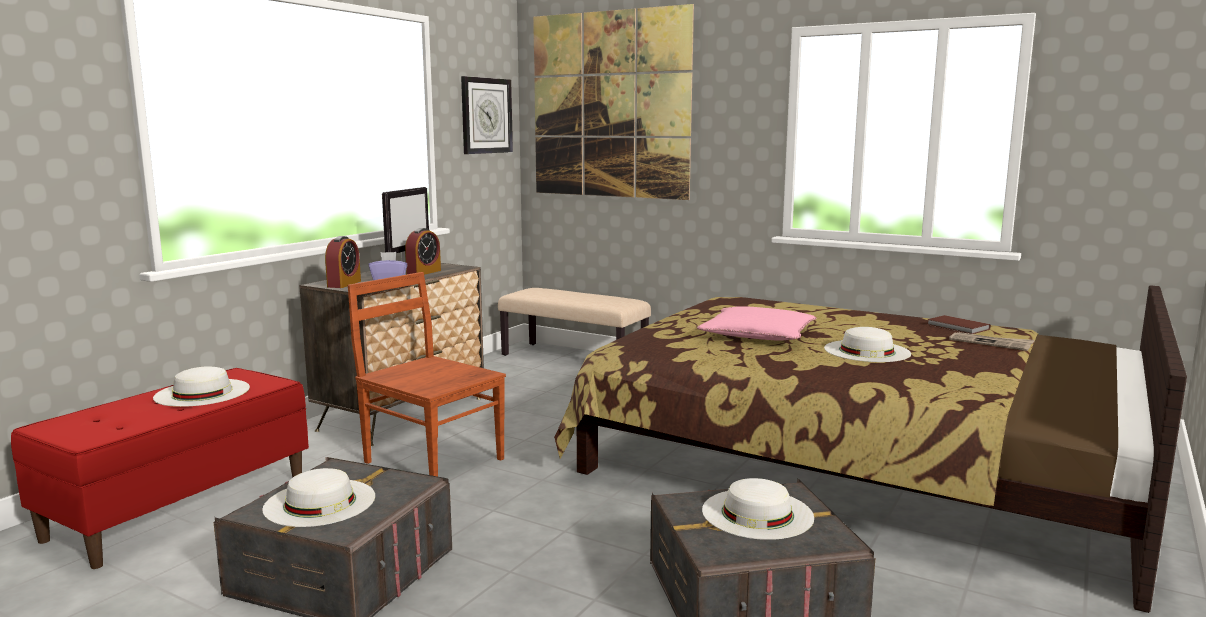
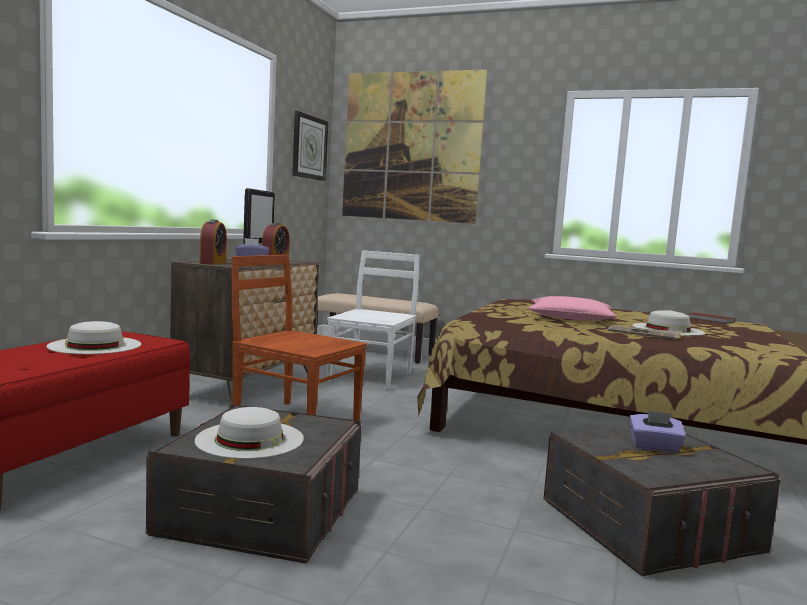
camera: 10 degrees left, 5 degrees down
(552, 396) = (371, 376): none -> white chair
(757, 513) = (654, 447): white hat -> purple tissue box
(991, 343) = (749, 328): newspaper -> newspaper (644, 334)

